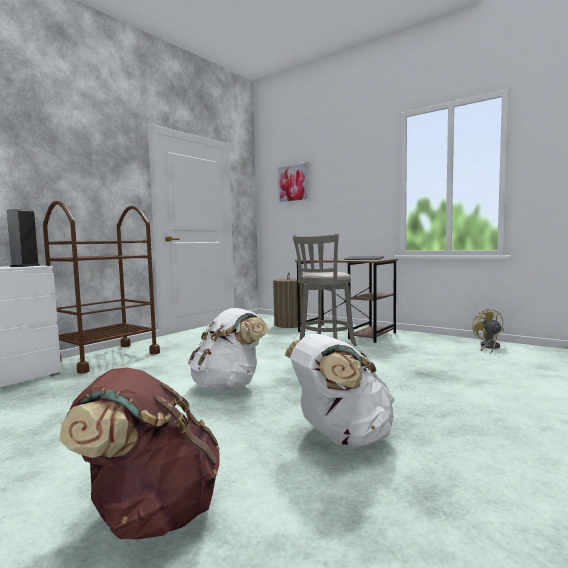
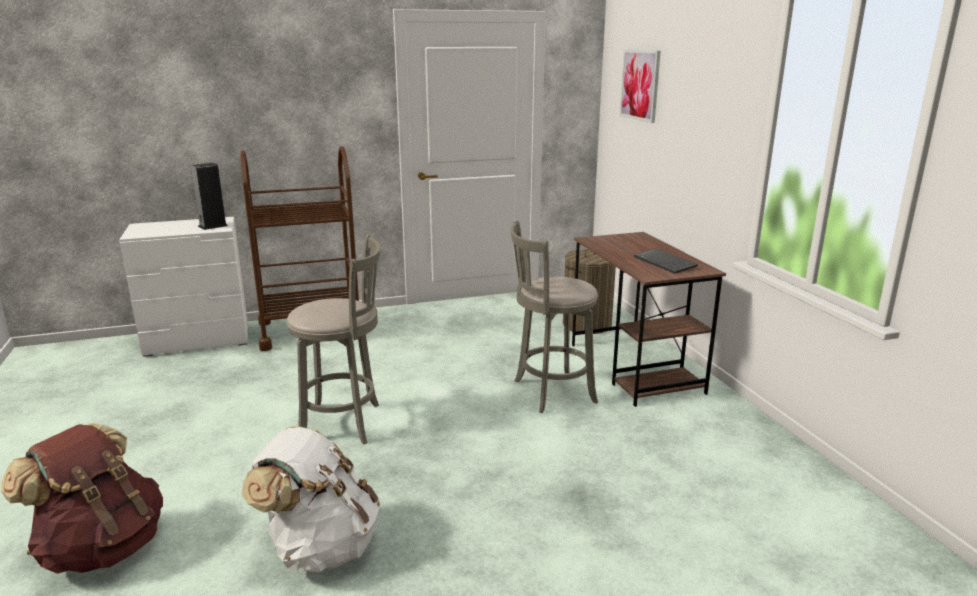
camera: 35 degrees right, 15 degrees up
(228, 386) = (345, 423): white backpack -> grey stool
(488, 347) = (795, 484): yellow fan -> none

